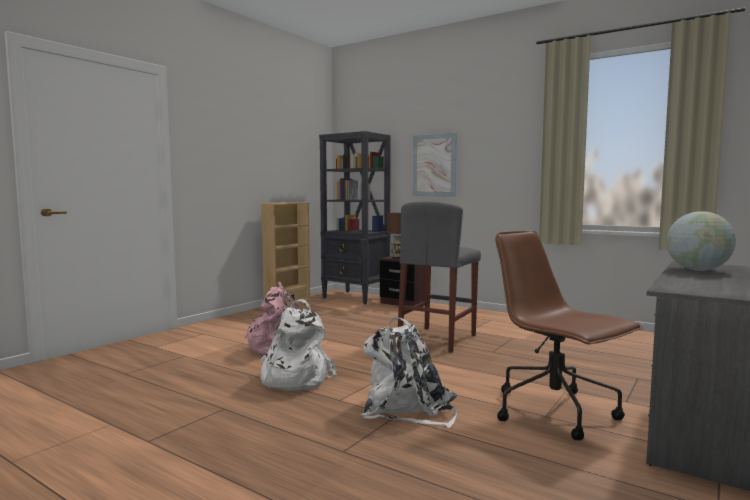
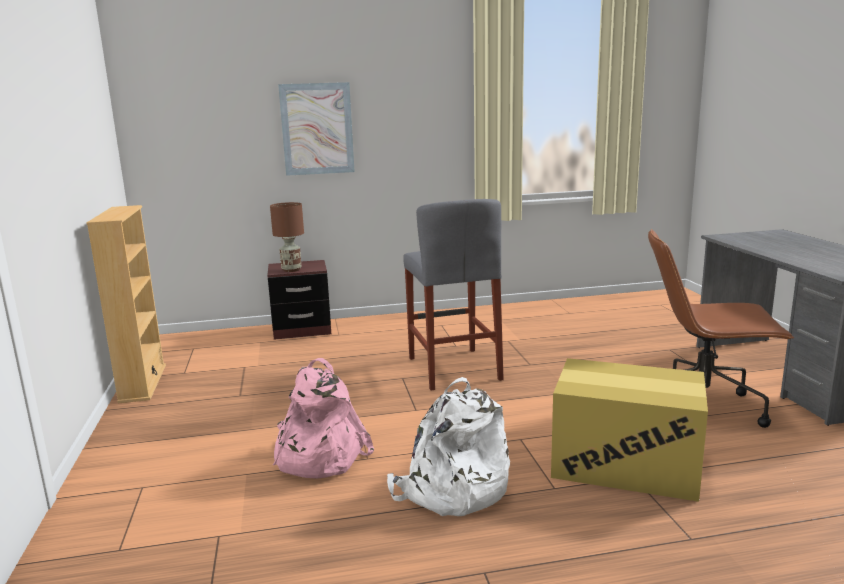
camera: 45 degrees left, 10 degrees up
(356, 297) = (219, 340): black bookcase -> none
(407, 410) = (626, 465): white backpack -> cardboard box
(698, 270) = (760, 244): globe -> none

